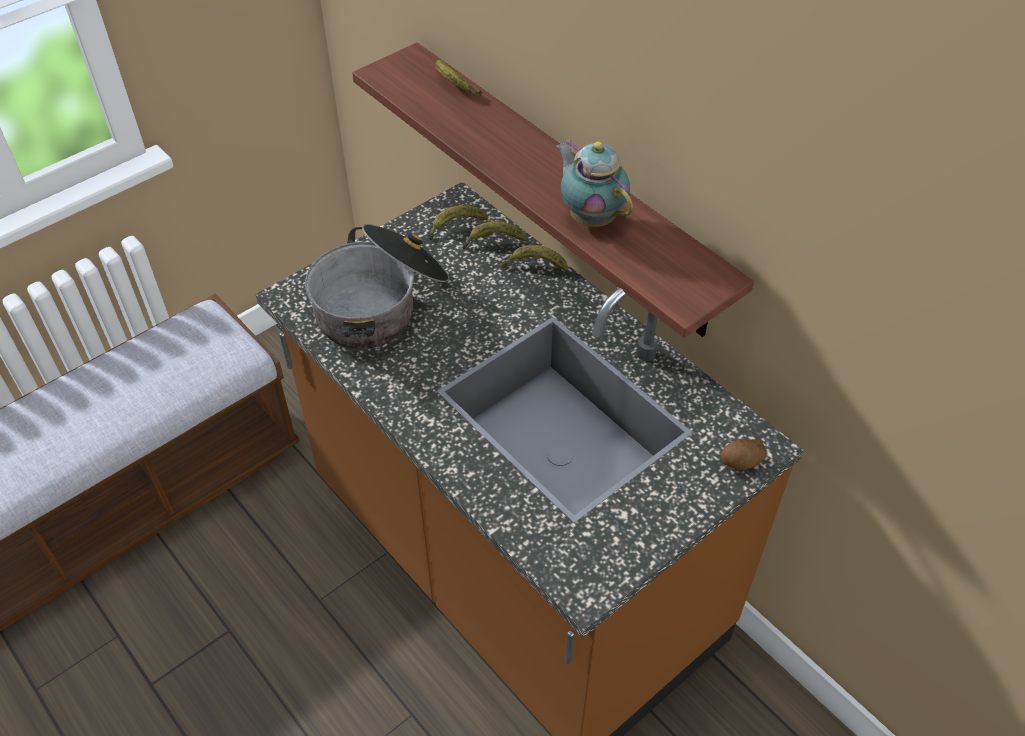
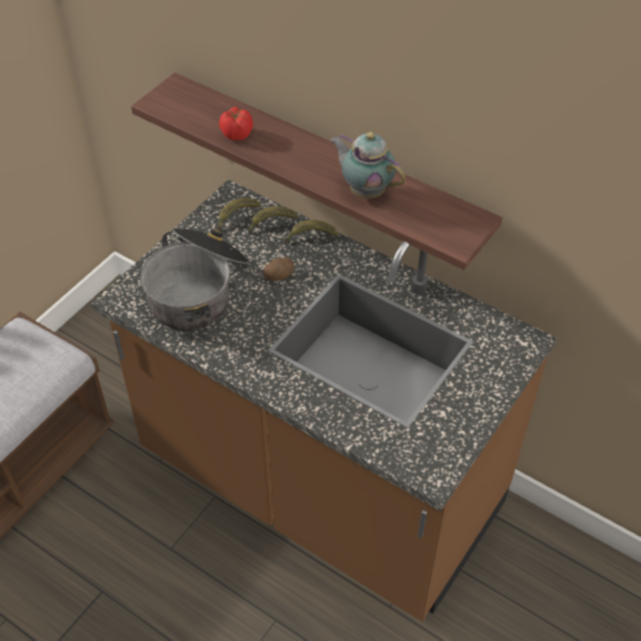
camera: 15 degrees left, 0 degrees up
(454, 85) = (219, 103): banana -> none
(460, 124) = (236, 134): none -> tomato
(741, 462) = (515, 356): potato -> potato (279, 276)

